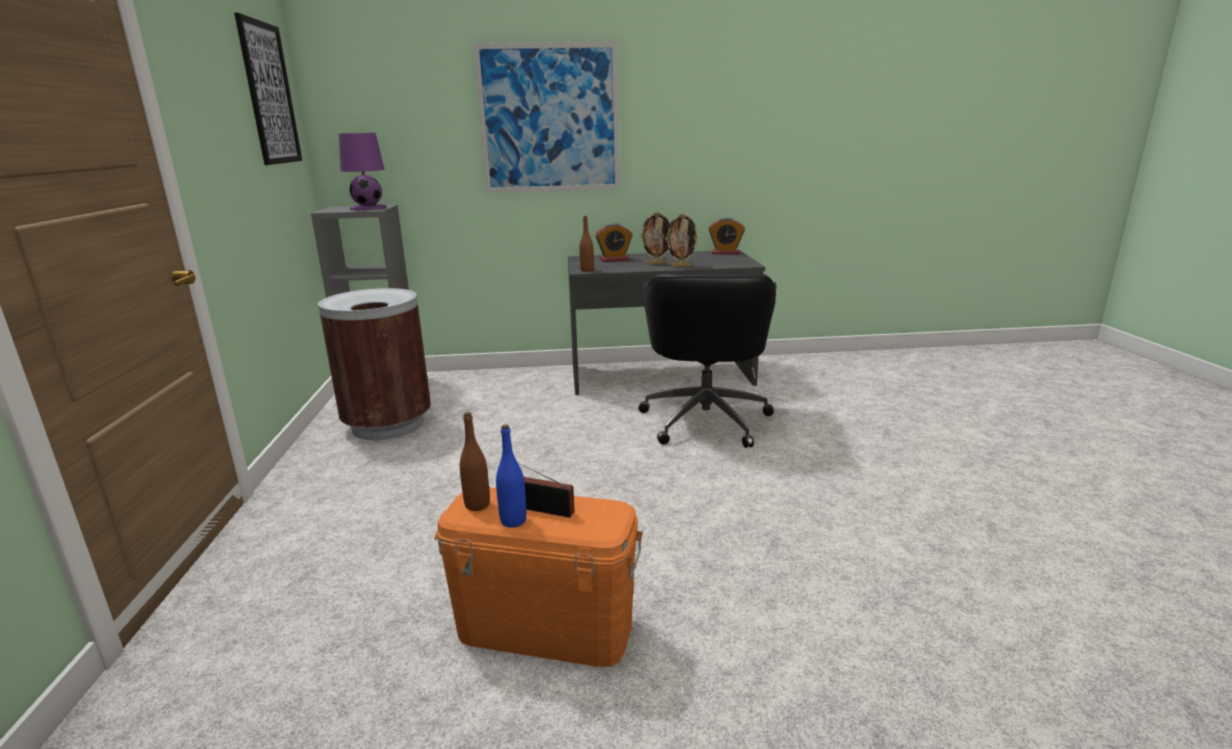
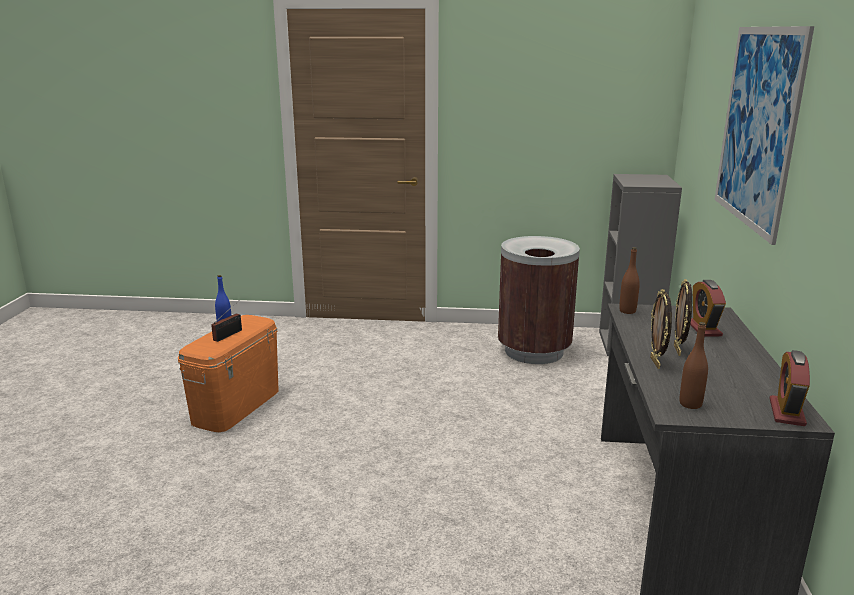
camera: 100 degrees right, 0 degrees up
(269, 94) = (608, 74): picture -> none
(368, 208) = (643, 182): purple table lamp -> none
(477, 505) = (250, 321): brown bottle -> brown bottle (690, 404)
(705, 419) = (516, 521): black office chair -> none

